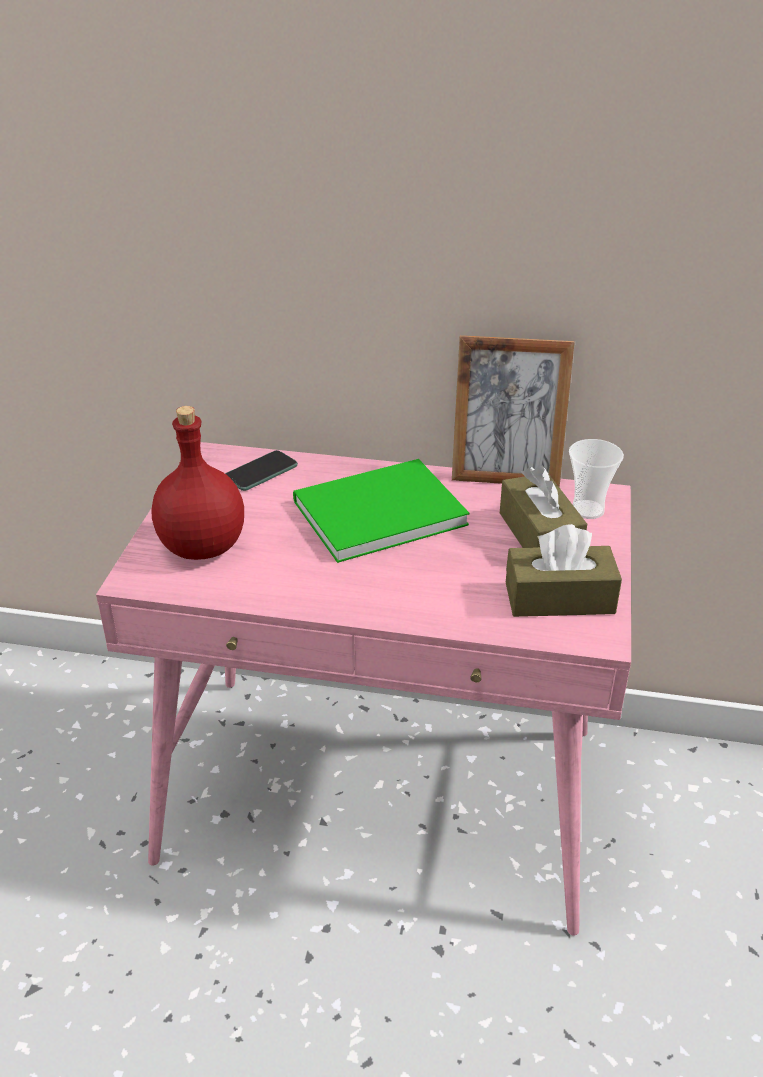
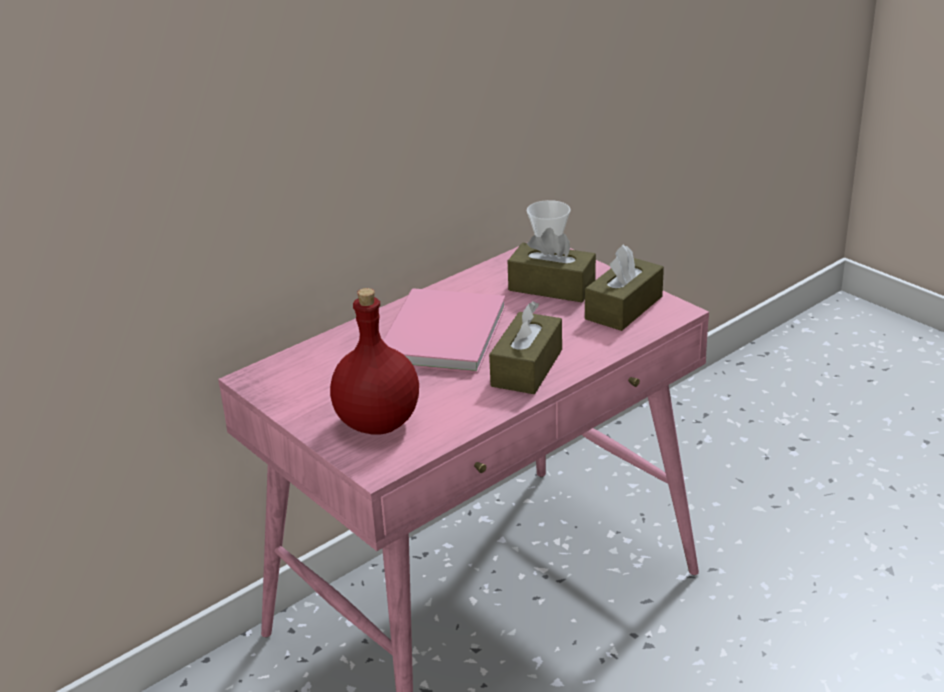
camera: 50 degrees left, 5 degrees down
(261, 472) = (314, 363): phone -> none
(373, 512) = (438, 336): green book -> pink book
(376, 587) = (527, 368): none -> brown tissue box
(505, 475) = (469, 270): picture frame -> none

